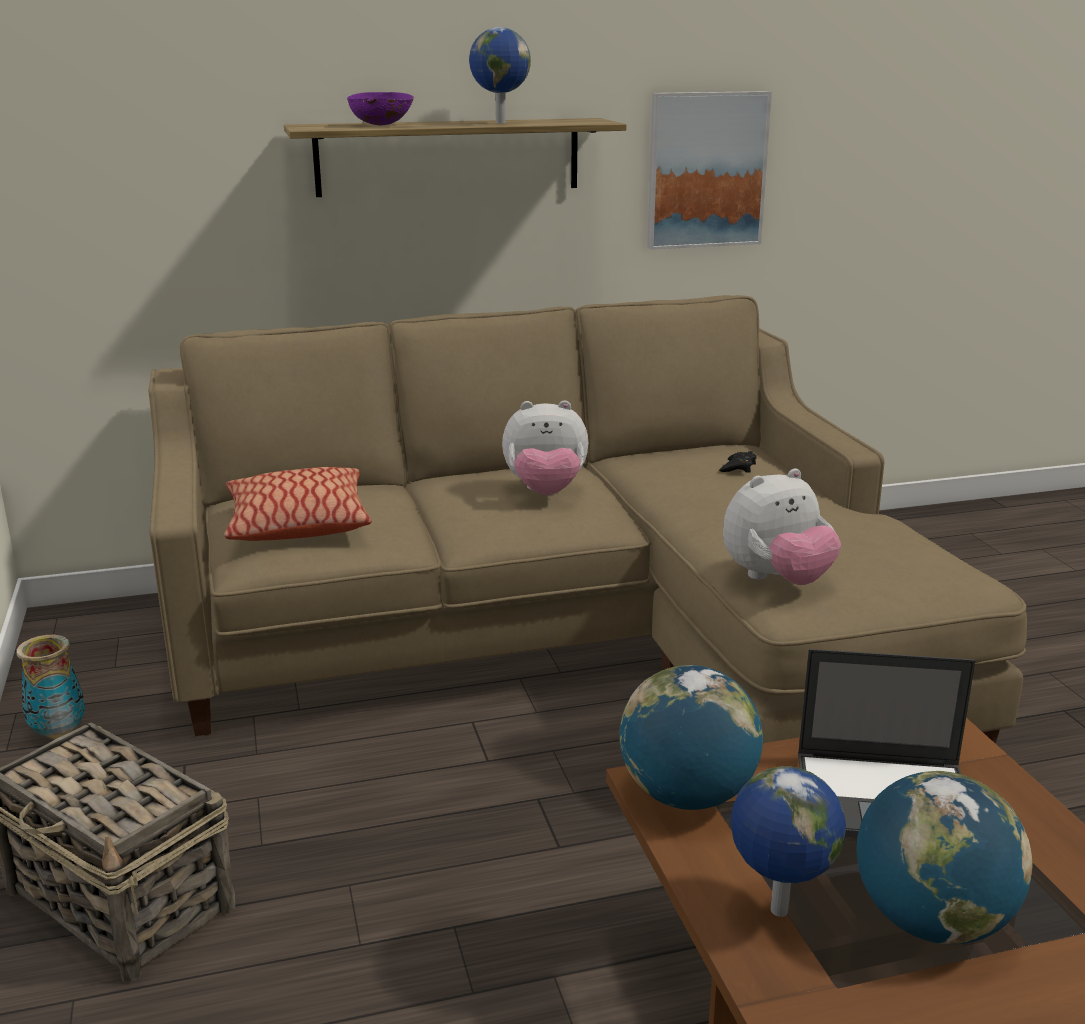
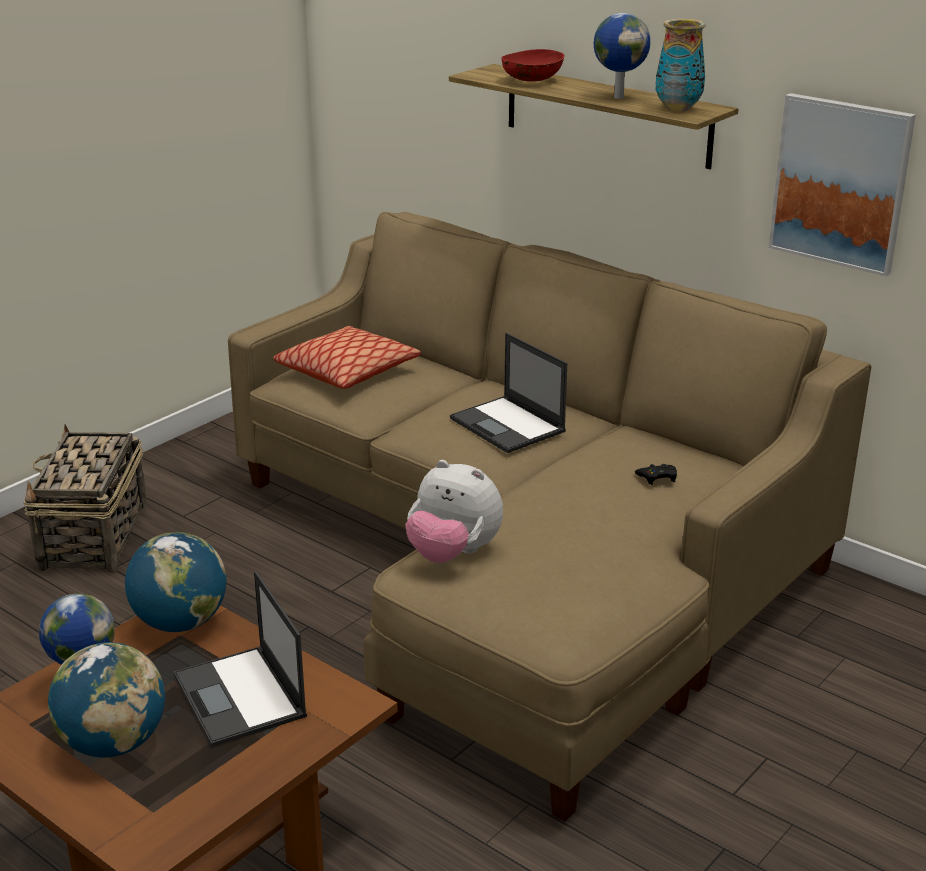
camera: 55 degrees right, 5 degrees up
(58, 732) = (213, 446): vase -> vase (677, 109)
(382, 125) = (532, 81): purple bowl -> red bowl
(545, 492) = (508, 425): plush toy -> laptop

